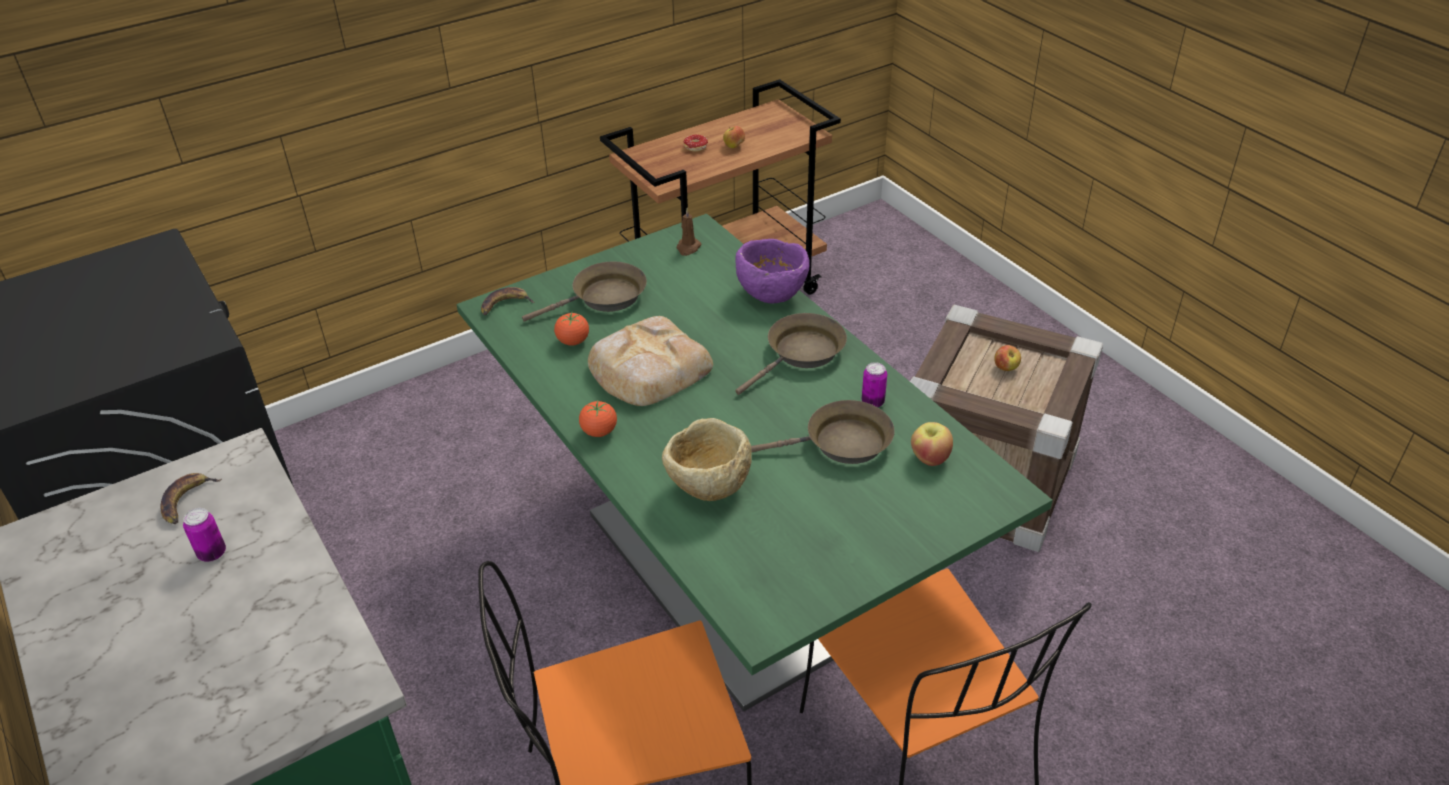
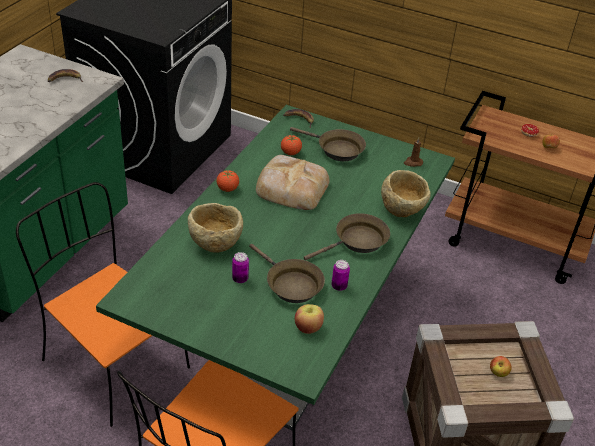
camera: 55 degrees right, 0 degrees up
(212, 553) = (39, 99): can -> can (240, 279)
(771, 293) = (403, 210): purple bowl -> beige bowl
(801, 354) = (357, 241): brown frying pan -> brown frying pan turned 45 degrees counterclockwise

